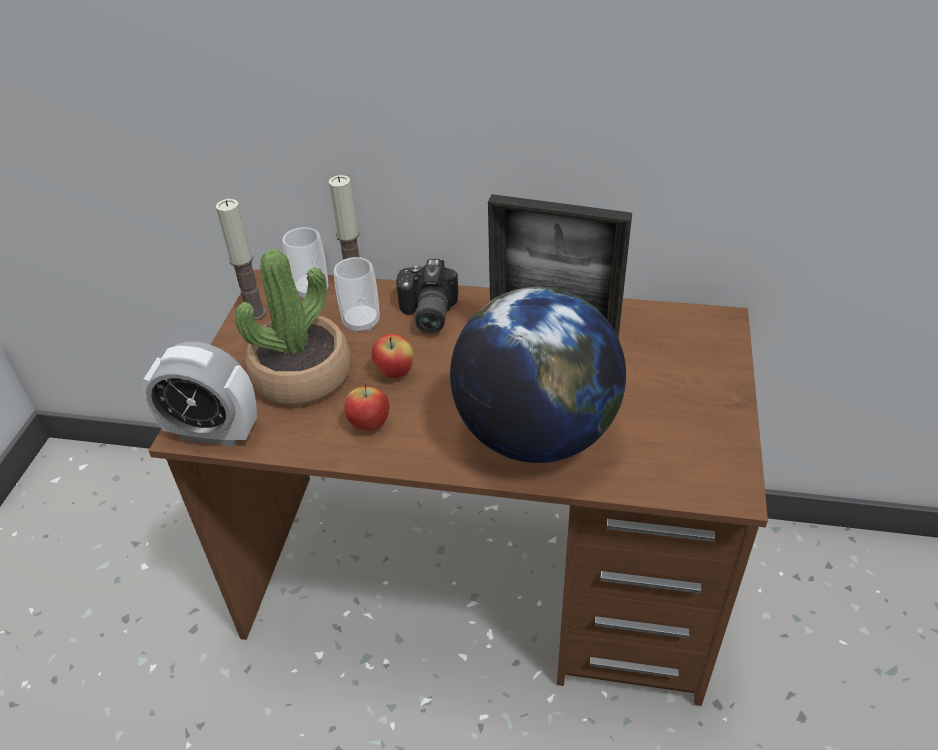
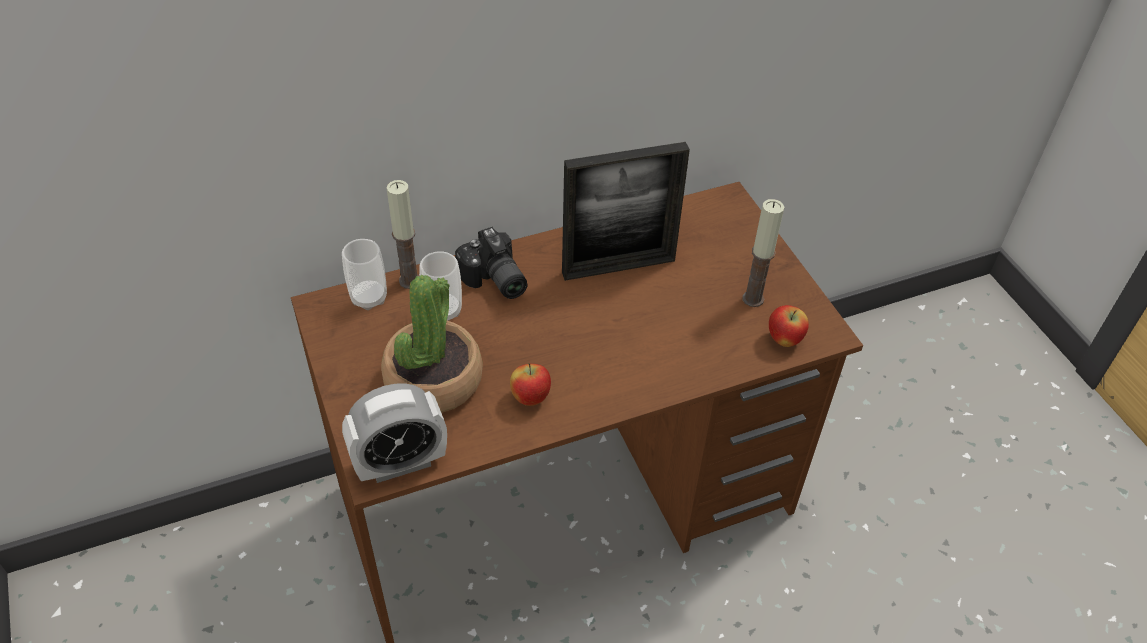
camera: 35 degrees left, 5 degrees up
(255, 313) = (334, 340): candle -> candle (753, 299)
(395, 373) = (512, 344): apple -> apple (784, 340)
(535, 434) = (665, 349): globe -> none

